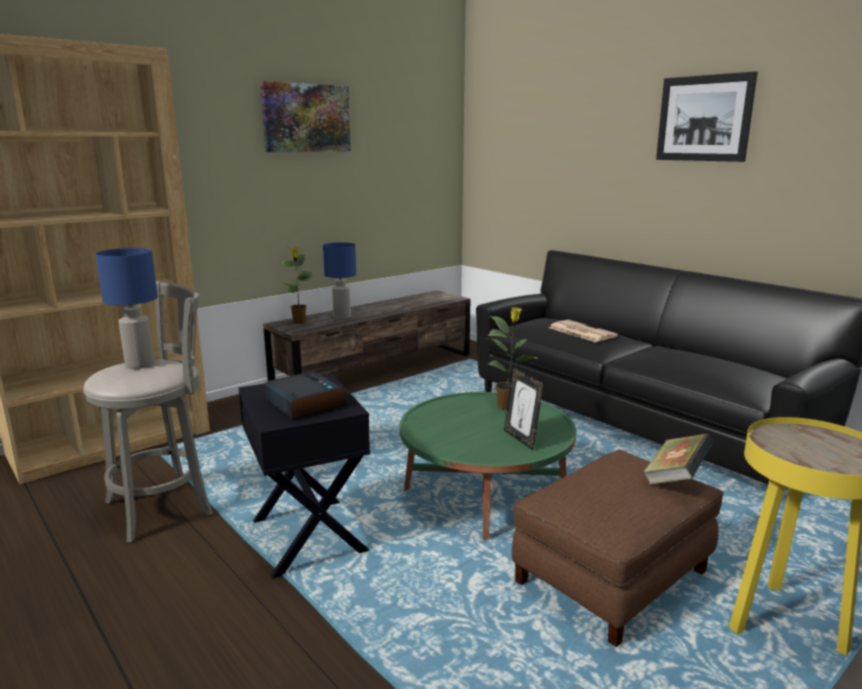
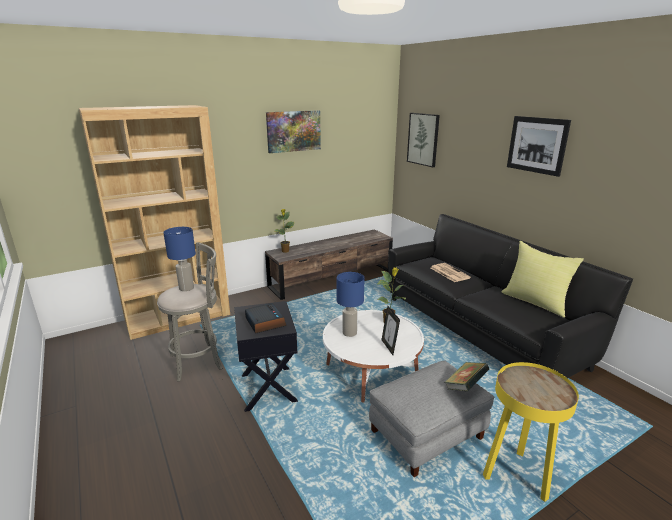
camera: 10 degrees right, 5 degrees up
(342, 317) = (311, 248): blue table lamp -> blue table lamp (350, 333)
(485, 493) = (371, 371): green coffee table -> white coffee table
(511, 137) = (423, 139): none -> picture
(612, 578) = (427, 435): brown ottoman -> grey ottoman
(730, 358) = (535, 302): none -> yellow pillow

